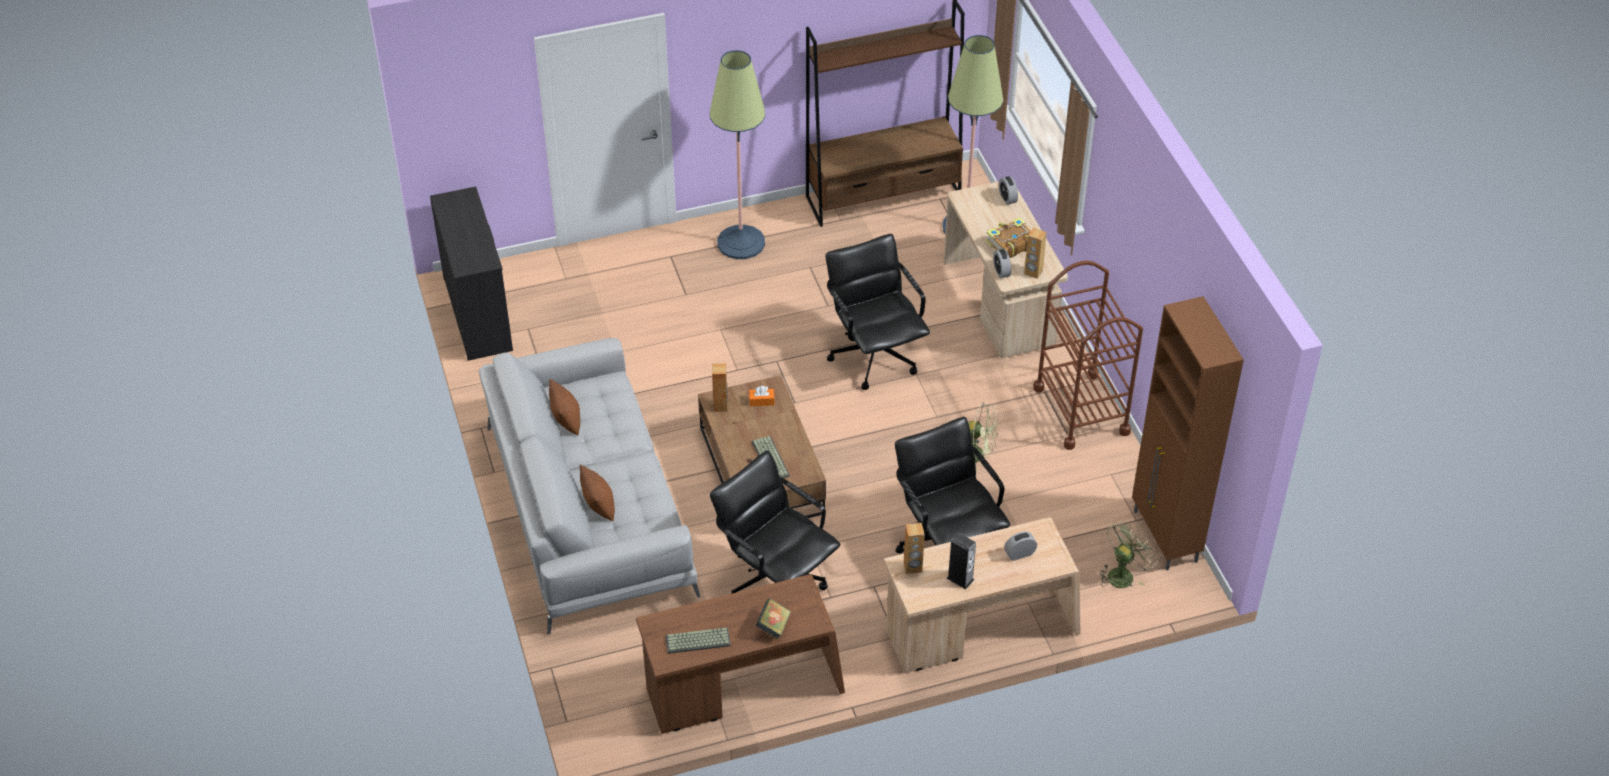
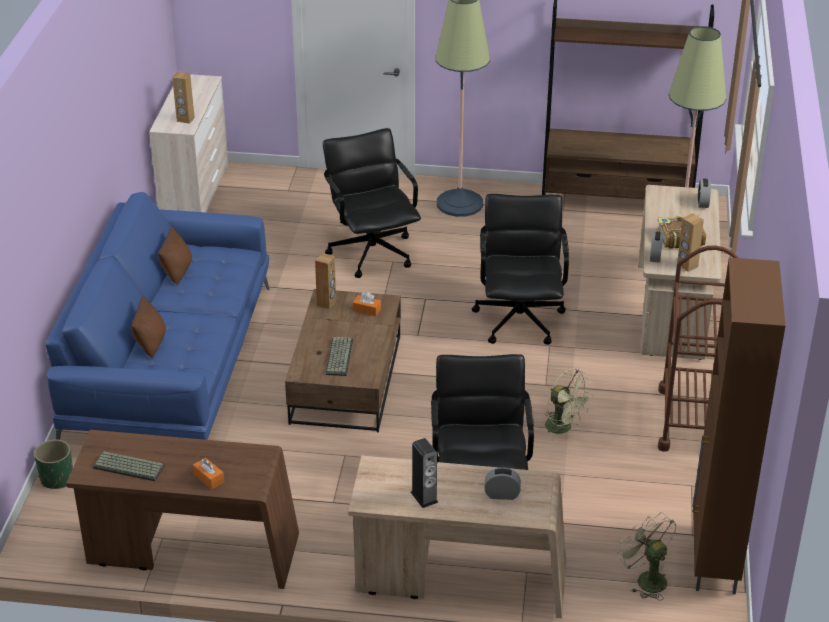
camera: 25 degrees right, 10 degrees down
(479, 314) = (196, 196): black dresser -> beige dresser
(572, 664) = (57, 478): none -> green planter
(589, 508) = (171, 362): grey sofa -> blue sofa
(773, 626) = (209, 478): book -> orange tissue box
(775, 581) = (291, 472): black office chair -> black office chair (372, 252)
(912, 567) = (383, 472): brown speaker -> brown speaker (185, 119)
(1123, 574) = (646, 579): green fan -> green fan turned 105 degrees counterclockwise

